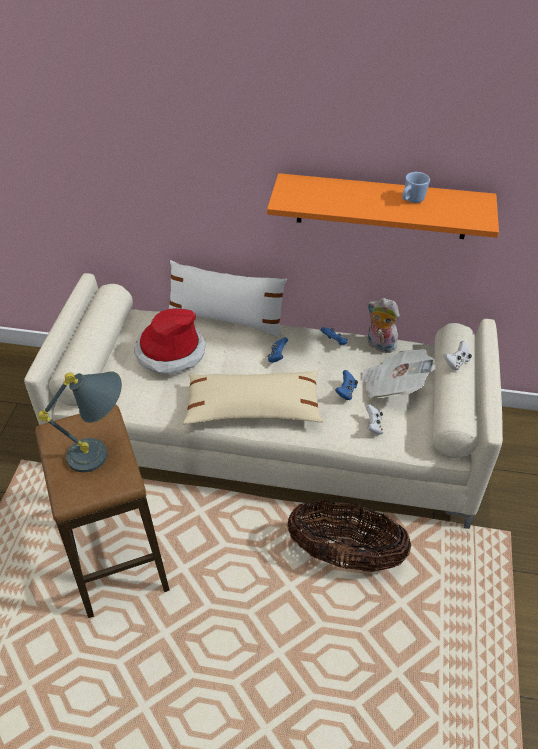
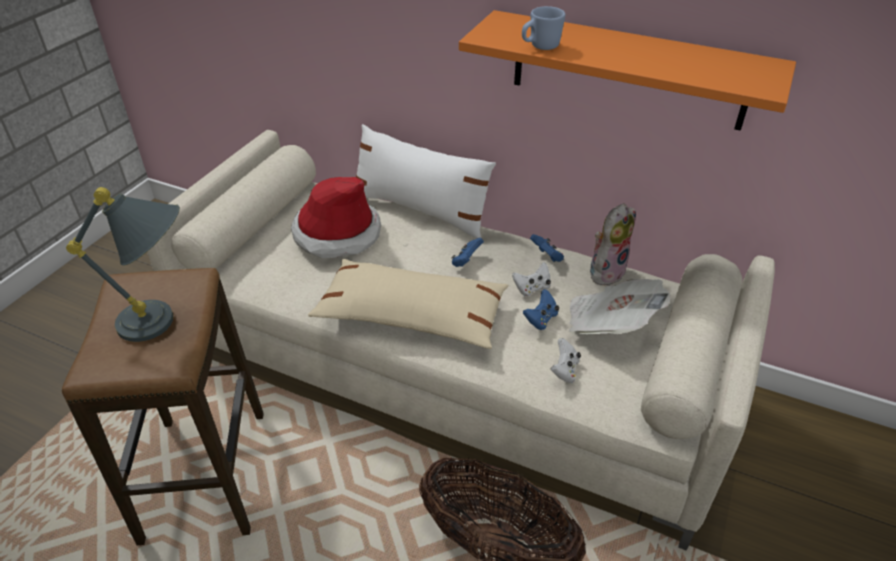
camera: 15 degrees right, 5 degrees down
(379, 345) = (606, 271): plush toy -> plush toy turned 90 degrees clockwise
(411, 200) = (664, 54): blue mug -> blue mug (540, 47)
(456, 362) = (702, 304): white game controller -> white game controller (532, 288)

